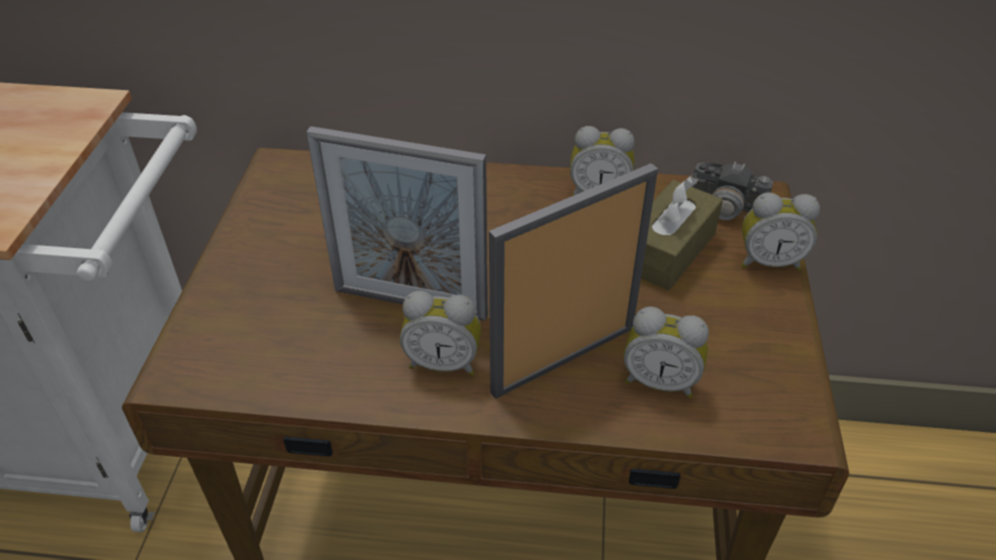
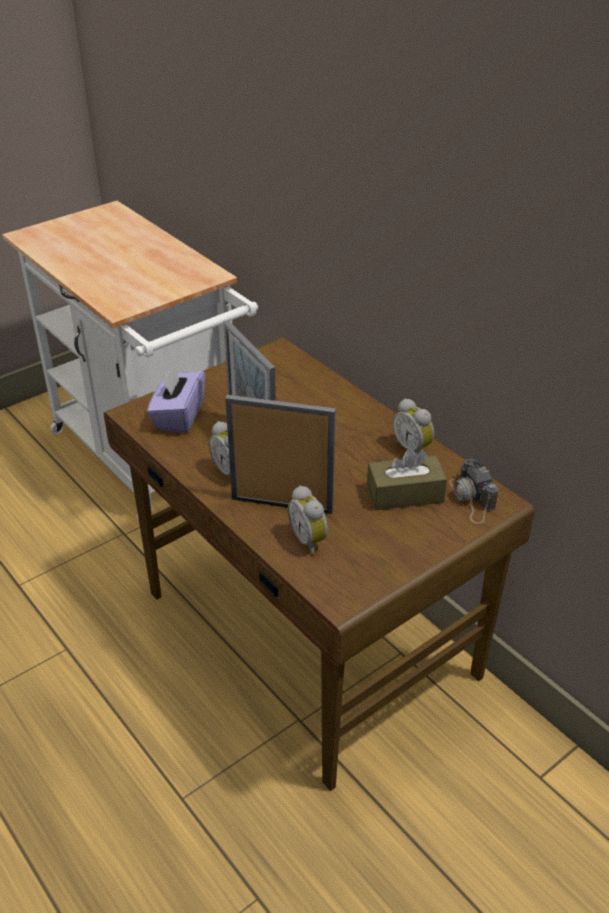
camera: 45 degrees right, 5 degrees down
(259, 334) = (178, 416): none -> purple tissue box
(768, 261) = (451, 532): alarm clock -> none

